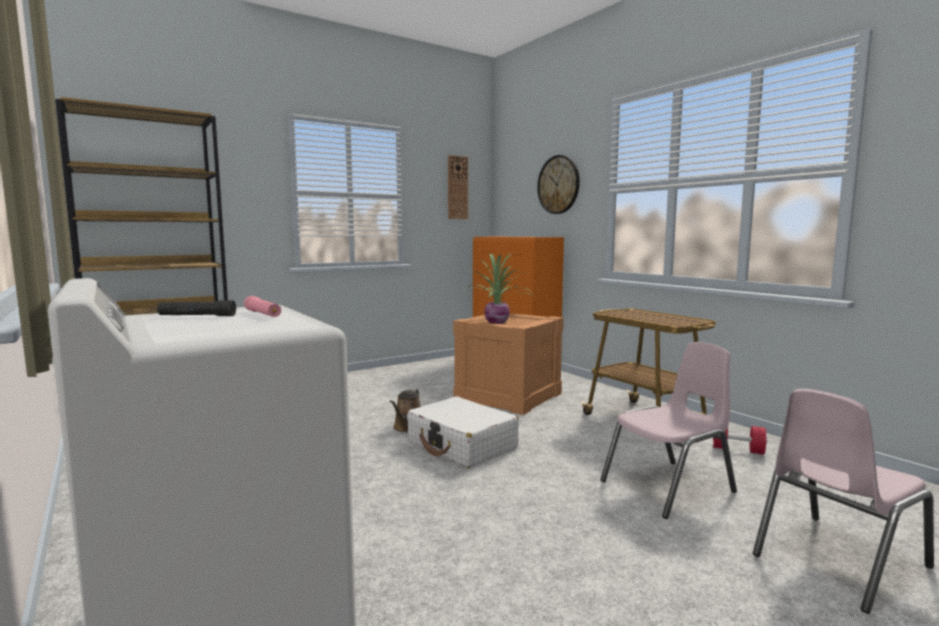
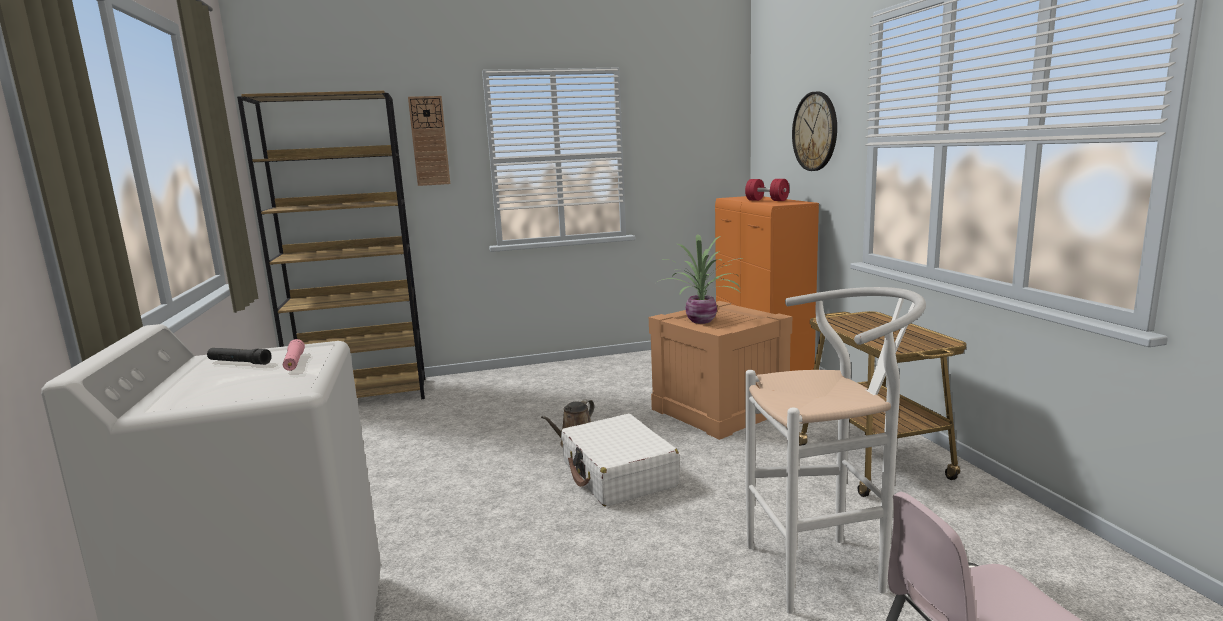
camera: 20 degrees right, 5 degrees up
(457, 187) = (698, 136): wall clock -> wall clock (429, 141)
(669, 487) = (827, 569): pink chair -> white stool
(737, 450) = (973, 526): red dumbbell -> red dumbbell (767, 200)

